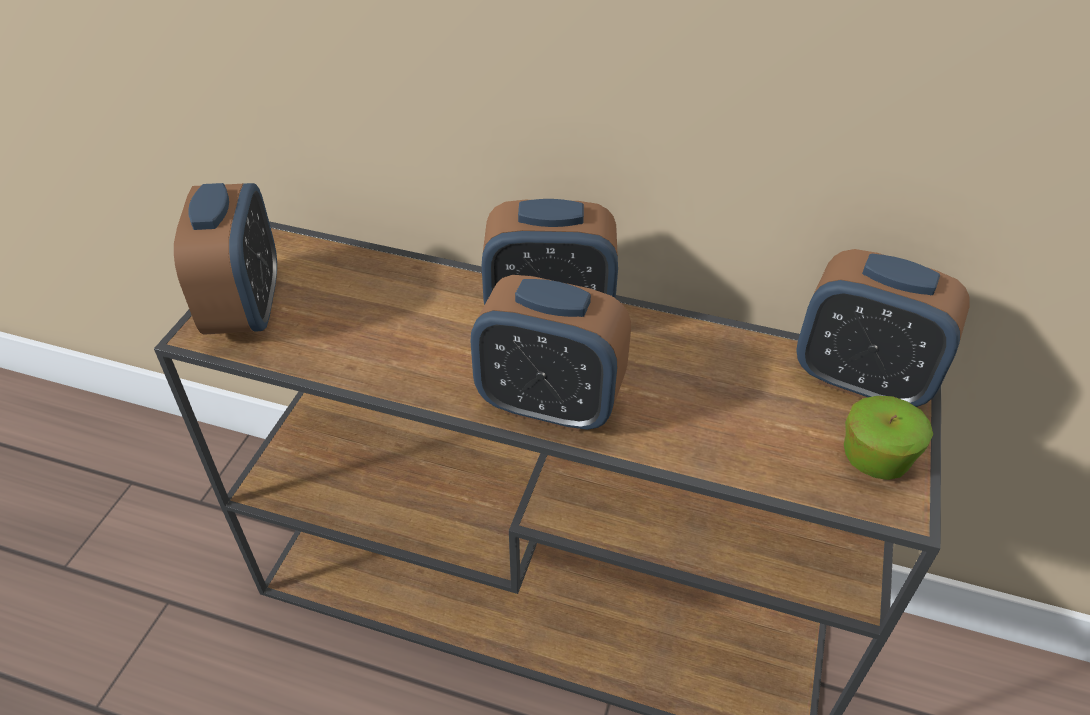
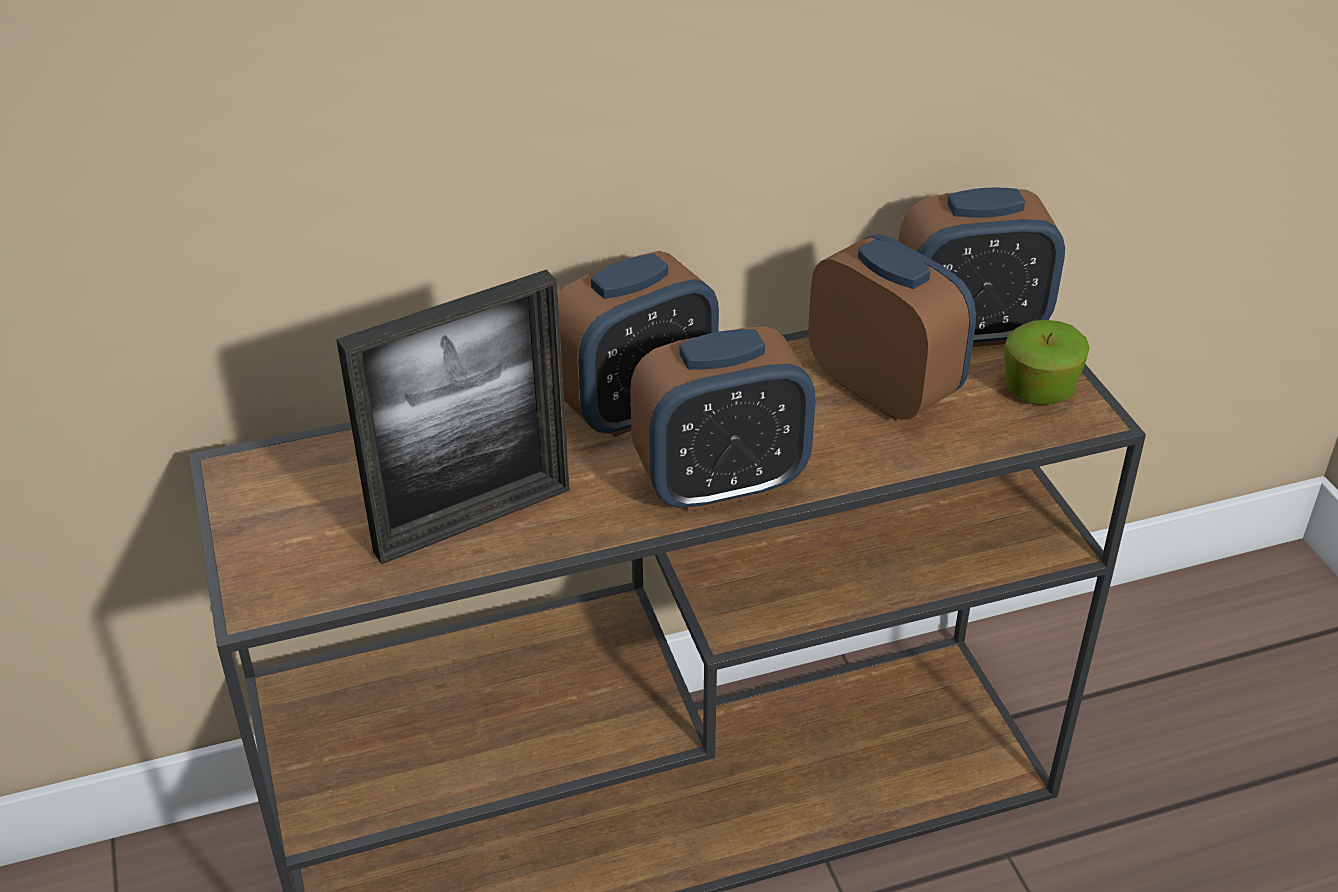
camera: 35 degrees left, 5 degrees down
(246, 308) = (282, 553): alarm clock -> alarm clock (884, 389)
(369, 344) = (473, 520): none -> picture frame

